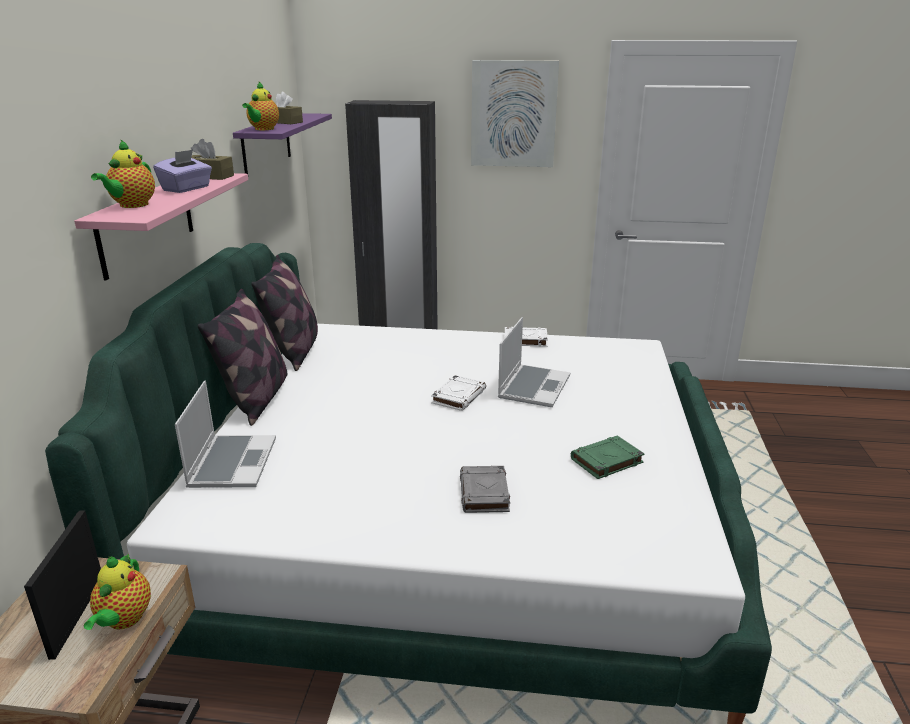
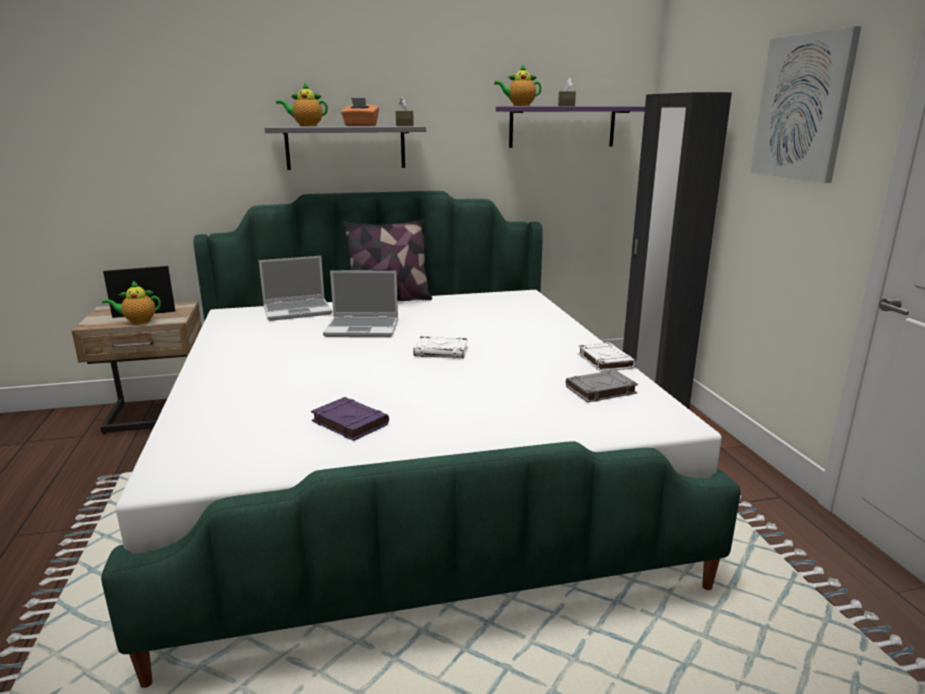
camera: 70 degrees right, 5 degrees down
(147, 223) = (346, 147): pink shelf -> grey shelf
(186, 189) = (360, 126): purple tissue box -> orange tissue box
(294, 351) = (476, 294): pillow -> none
(484, 494) = (275, 381): grey book -> grey book (600, 390)
(533, 387) = (490, 376): laptop -> laptop (363, 328)
(606, 461) = (349, 423): green book -> purple book

